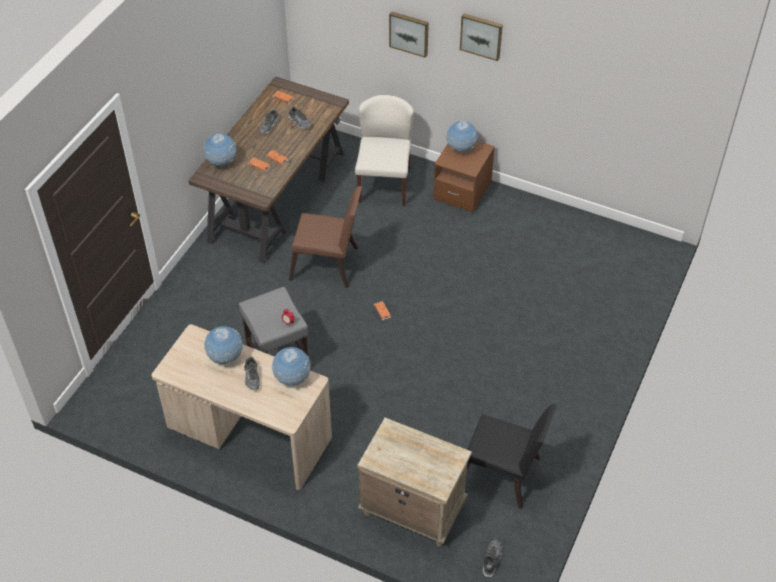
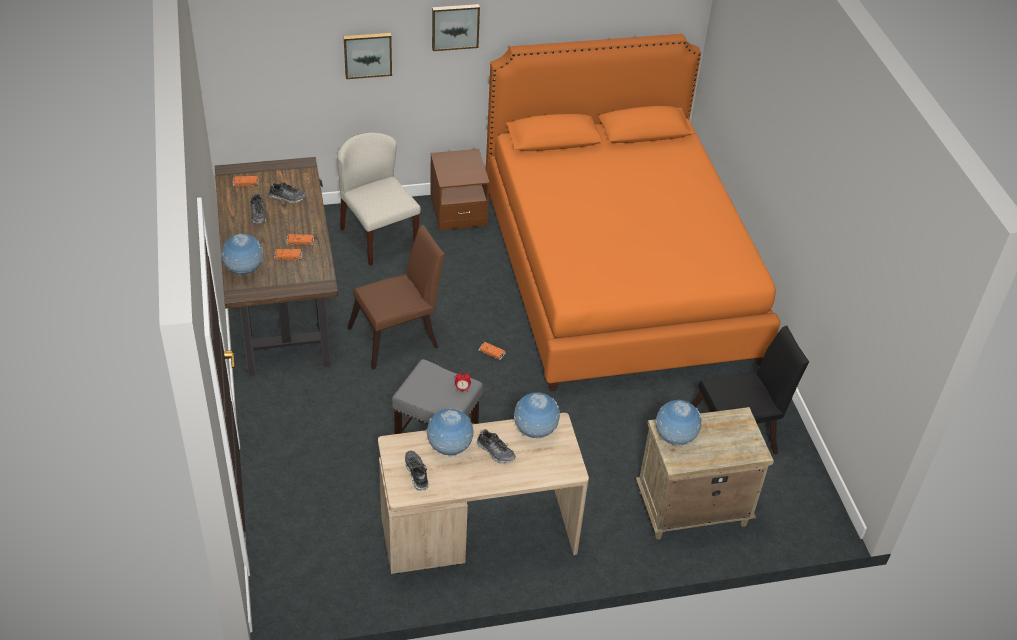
camera: 40 degrees left, 5 degrees down
(461, 149) = (451, 164): globe -> globe (674, 438)
(491, 559) = (797, 510): shoe -> shoe (416, 473)
(537, 300) = (616, 273): none -> orange bed

